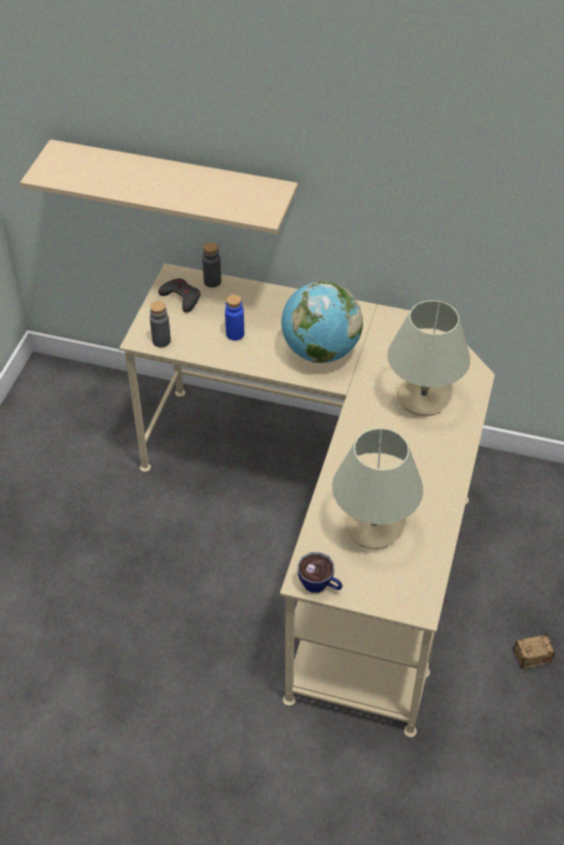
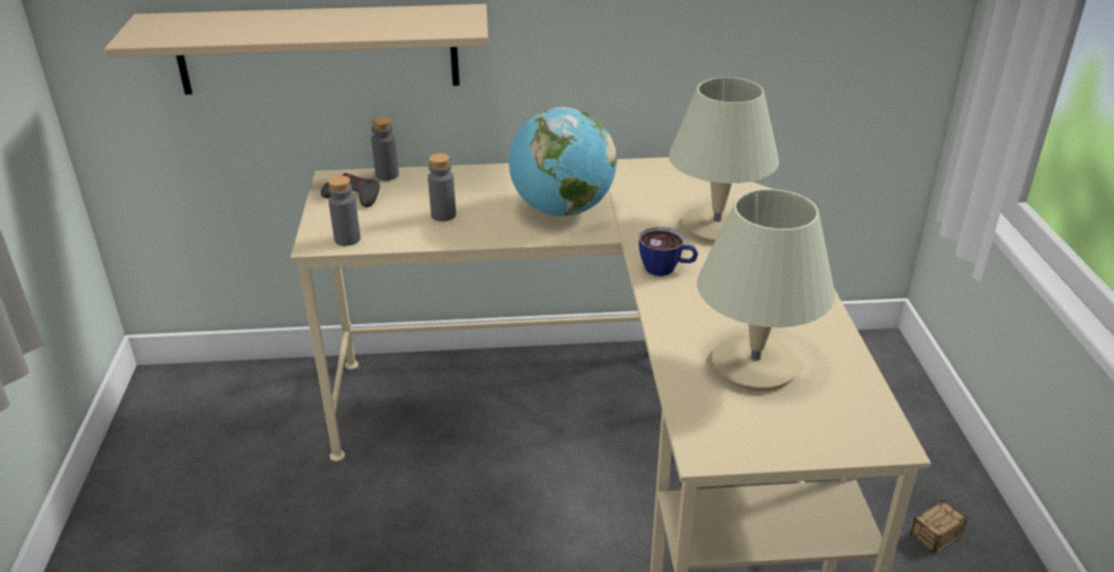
camera: 20 degrees left, 15 degrees down
(235, 334) = (443, 215): blue bottle -> grey bottle
(320, 585) = (733, 451): cup -> cup (667, 269)

